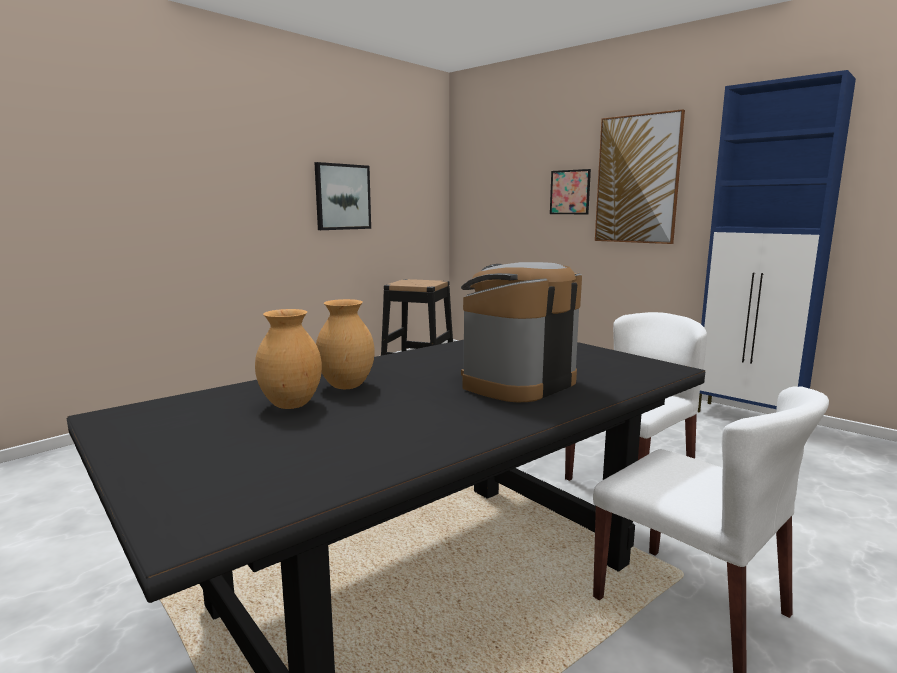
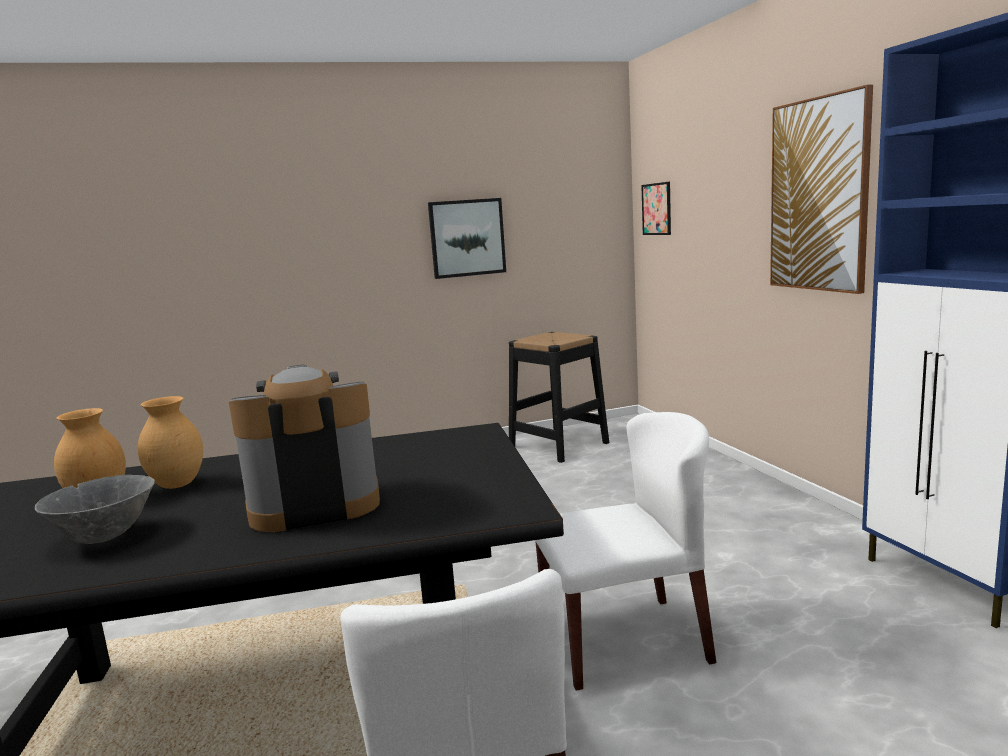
camera: 30 degrees right, 0 degrees up
(386, 426) = (105, 538): none -> grey bowl
(570, 192) = (745, 215): picture -> picture (656, 209)

